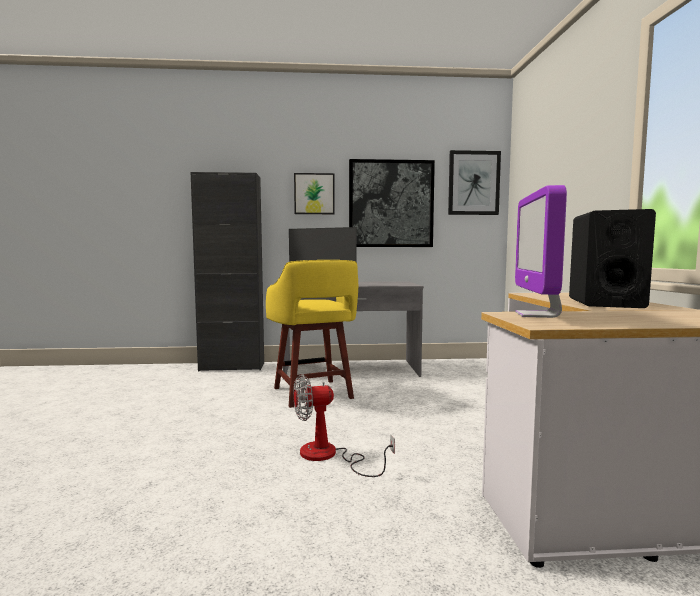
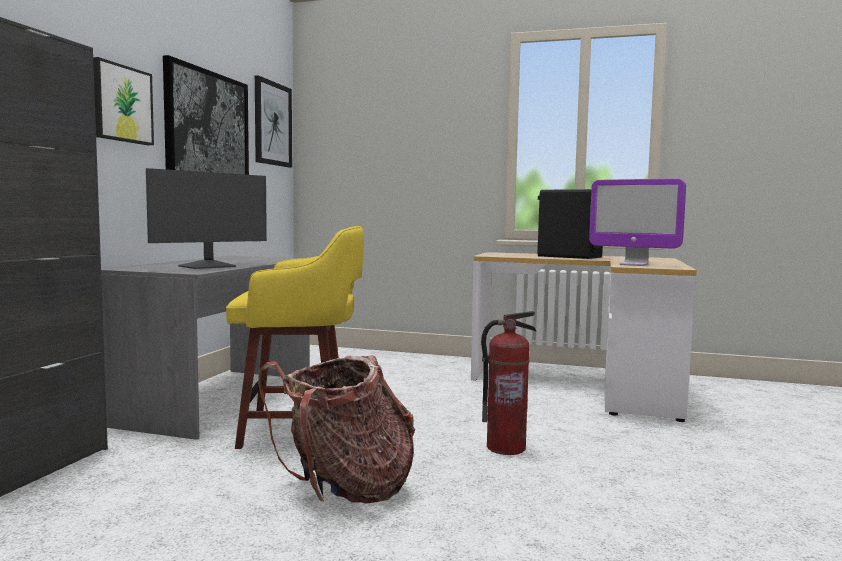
camera: 70 degrees left, 0 degrees up
(226, 420) = (345, 489): none -> backpack
(329, 456) = (506, 448): fan -> fire extinguisher

